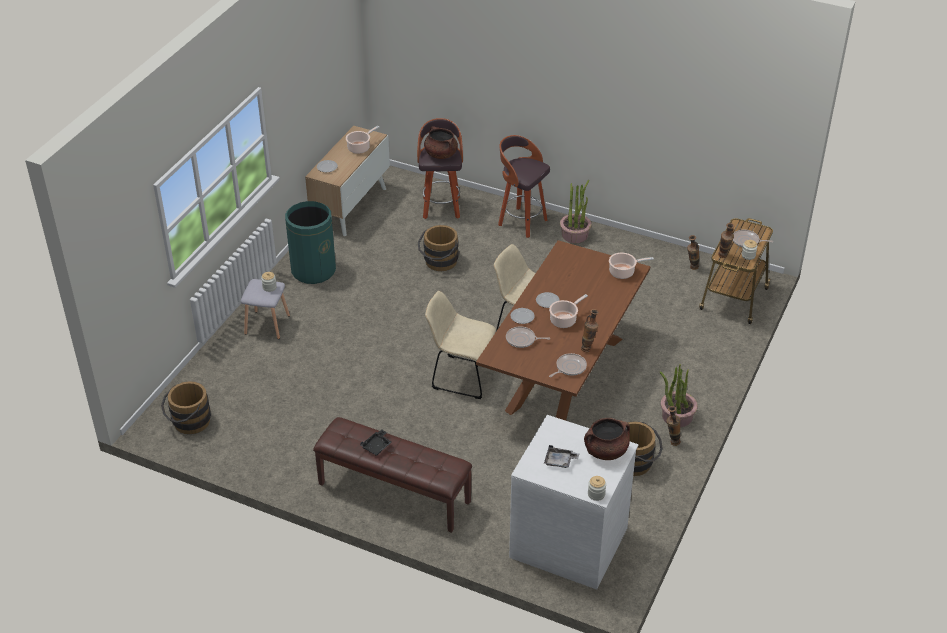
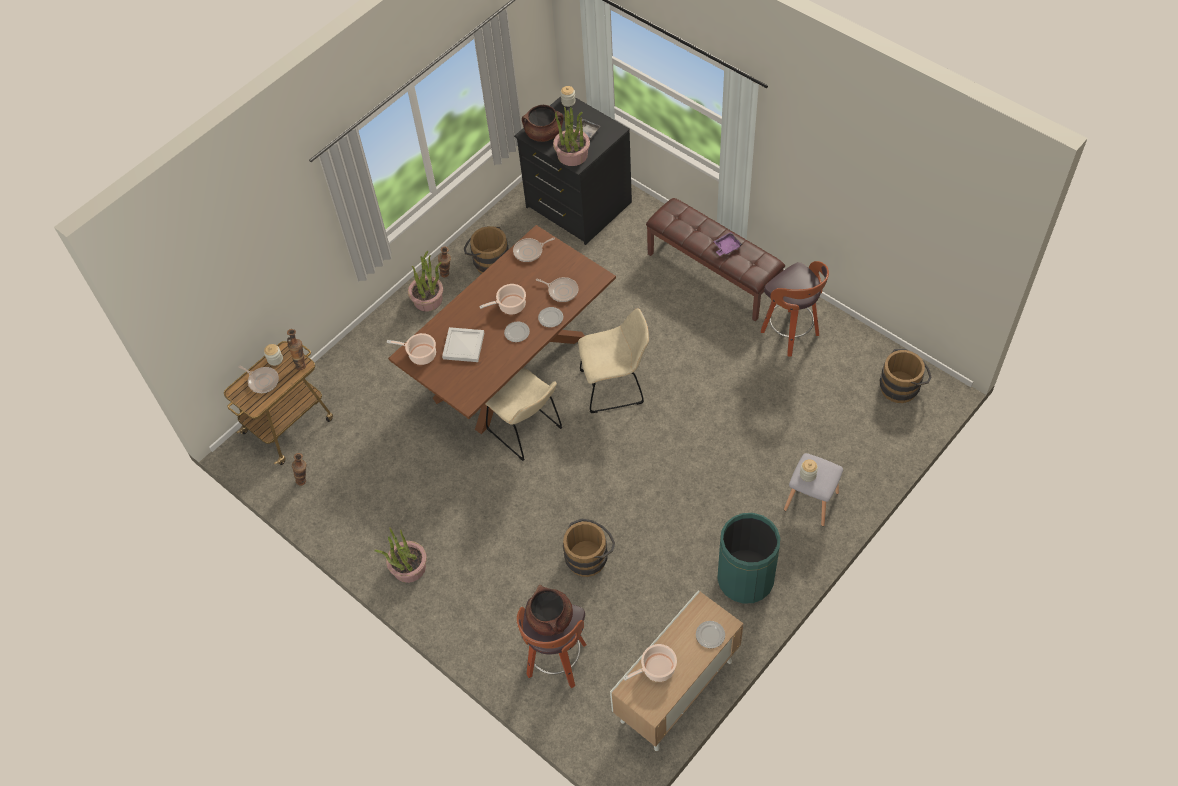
camera: 160 degrees left, 15 degrees up
(377, 446) = (726, 247): black tray -> purple tray
(460, 376) = (615, 386): beige chair -> beige chair turned 45 degrees counterclockwise
(521, 222) = (464, 606): stool -> stool (791, 334)
(562, 433) = (572, 155): none -> potted plant
(569, 541) = (577, 205): white dresser -> black dresser
(588, 348) = (502, 269): vase -> none
(589, 284) = (464, 345): none -> white tray

